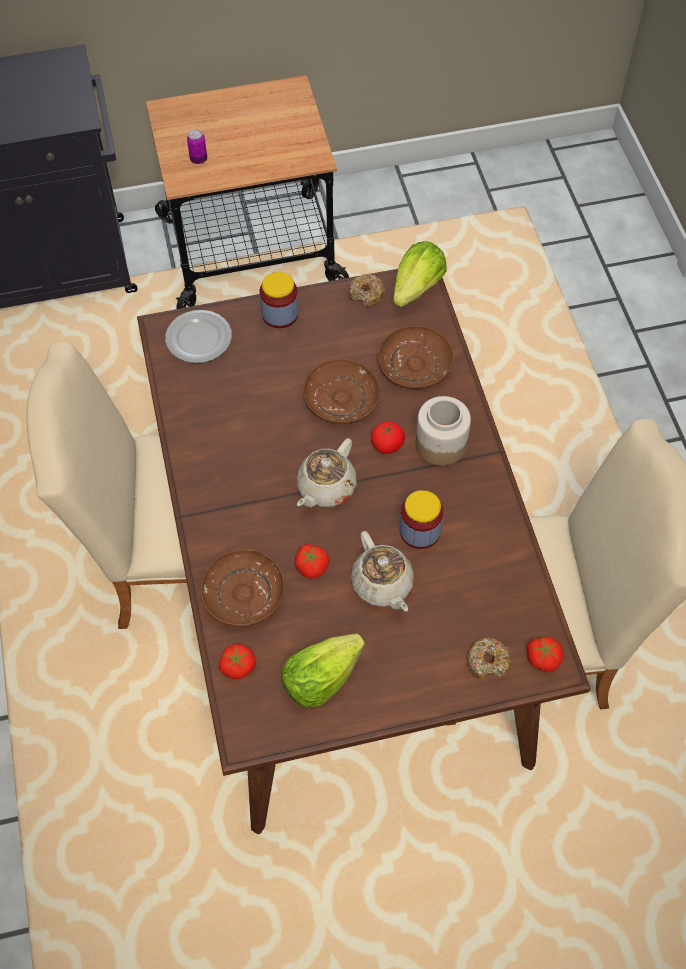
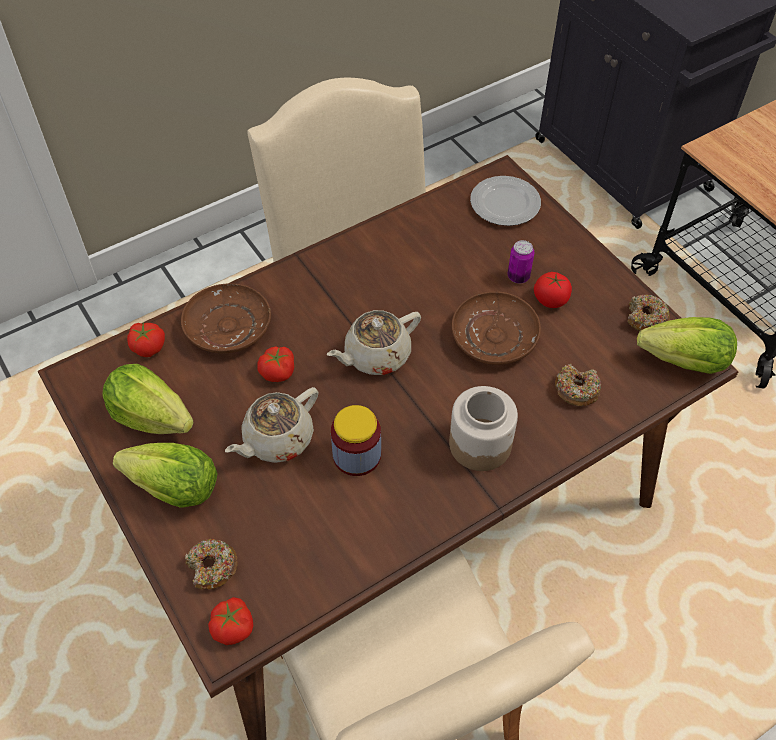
camera: 70 degrees right, 5 degrees down
(198, 159) = (747, 152): can -> can (518, 277)
(280, 314) = (573, 254): jar -> none
(325, 488) = (376, 355): beige teapot -> beige teapot turned 45 degrees counterclockwise
(387, 445) = (454, 394): tomato -> tomato (550, 300)
(403, 674) = (175, 488): none -> lettuce
(415, 364) = (576, 390): brown plate -> donut

